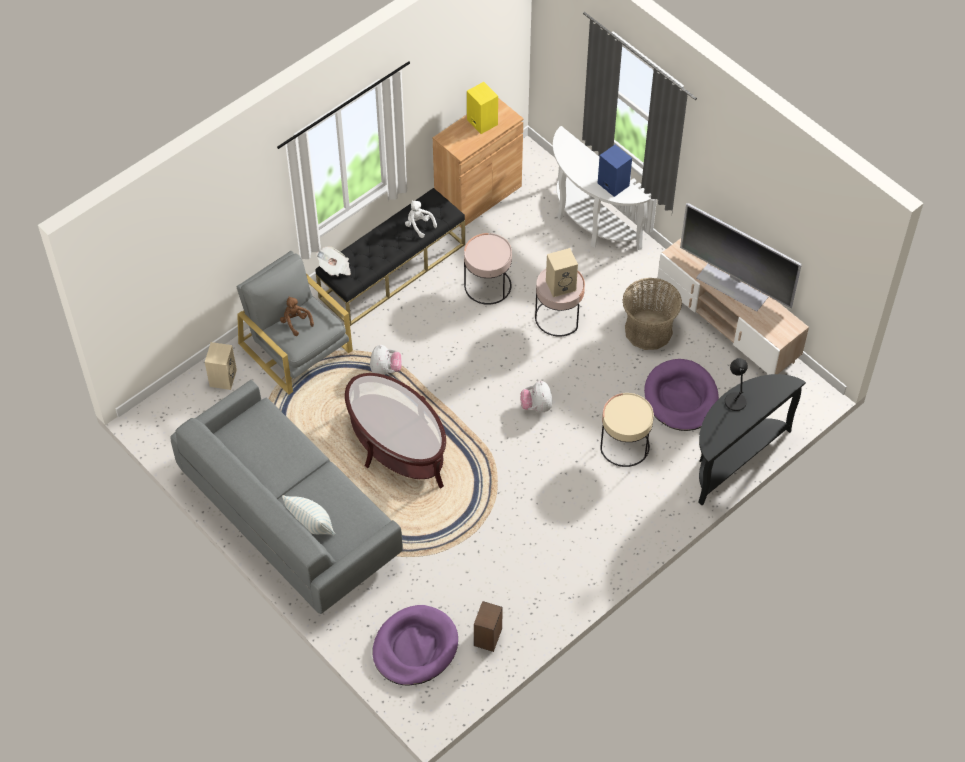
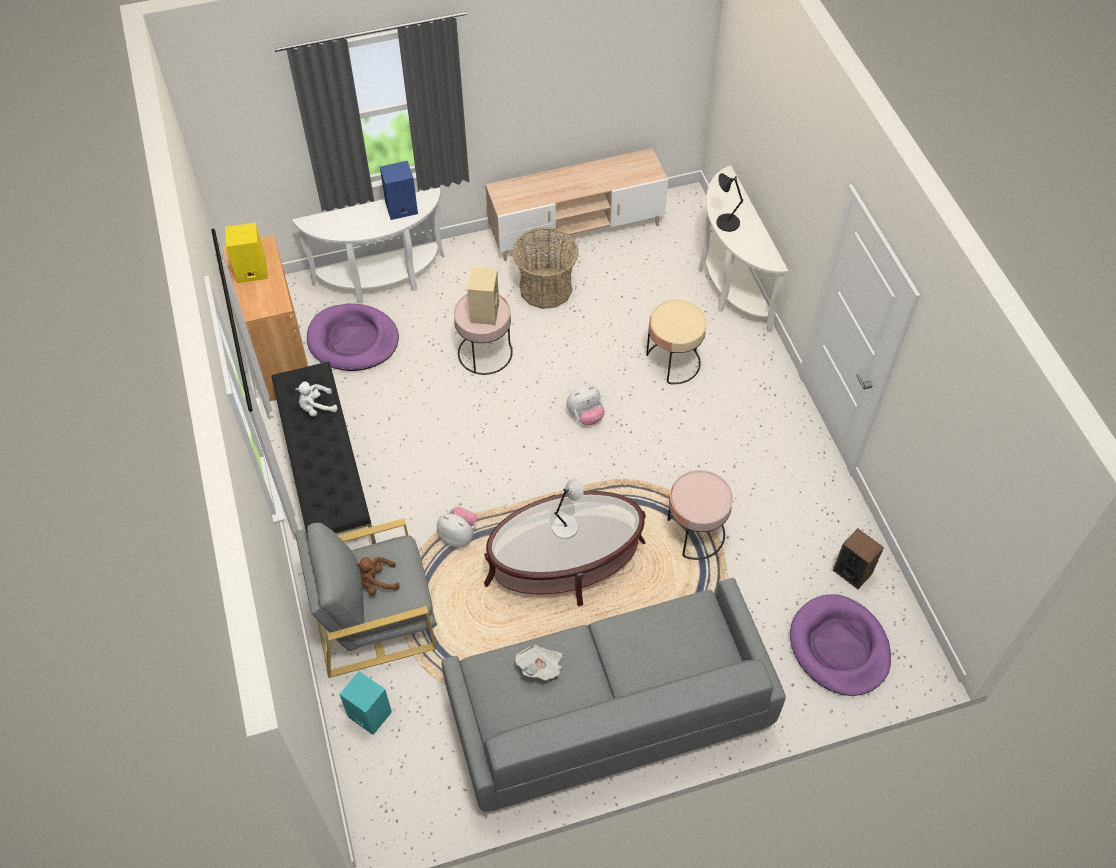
camera: 65 degrees left, 0 degrees up
(222, 377) = (368, 714): beige speaker -> turquoise speaker
(311, 526) = (677, 677): pillow -> none
(335, 268) = (321, 512): newspaper -> newspaper (541, 667)
(400, 415) = (566, 526): none -> grey table lamp
(487, 286) = (406, 397): pink side table -> pink side table (695, 533)
(536, 406) = (585, 415): plush toy -> plush toy turned 45 degrees counterclockwise
(681, 398) = (640, 296): purple dog bed -> purple dog bed (353, 340)
(732, 286) = (573, 180): television -> none
(734, 457) = (728, 284): black console table -> white console table

